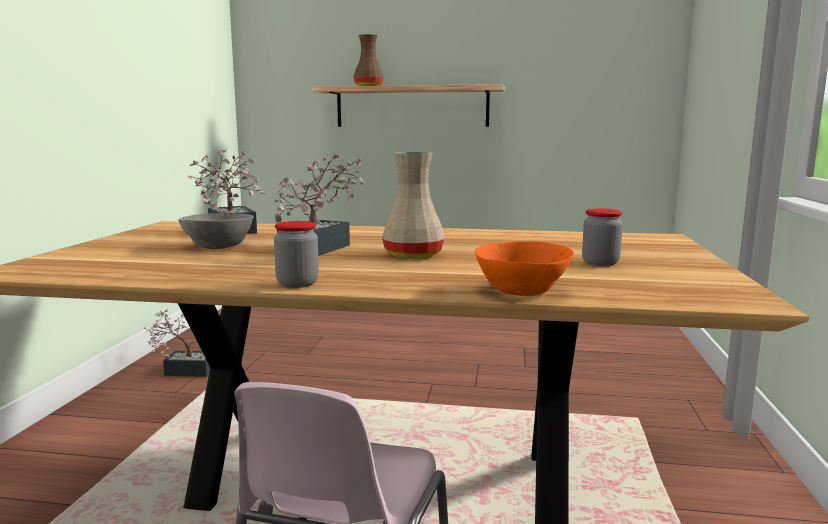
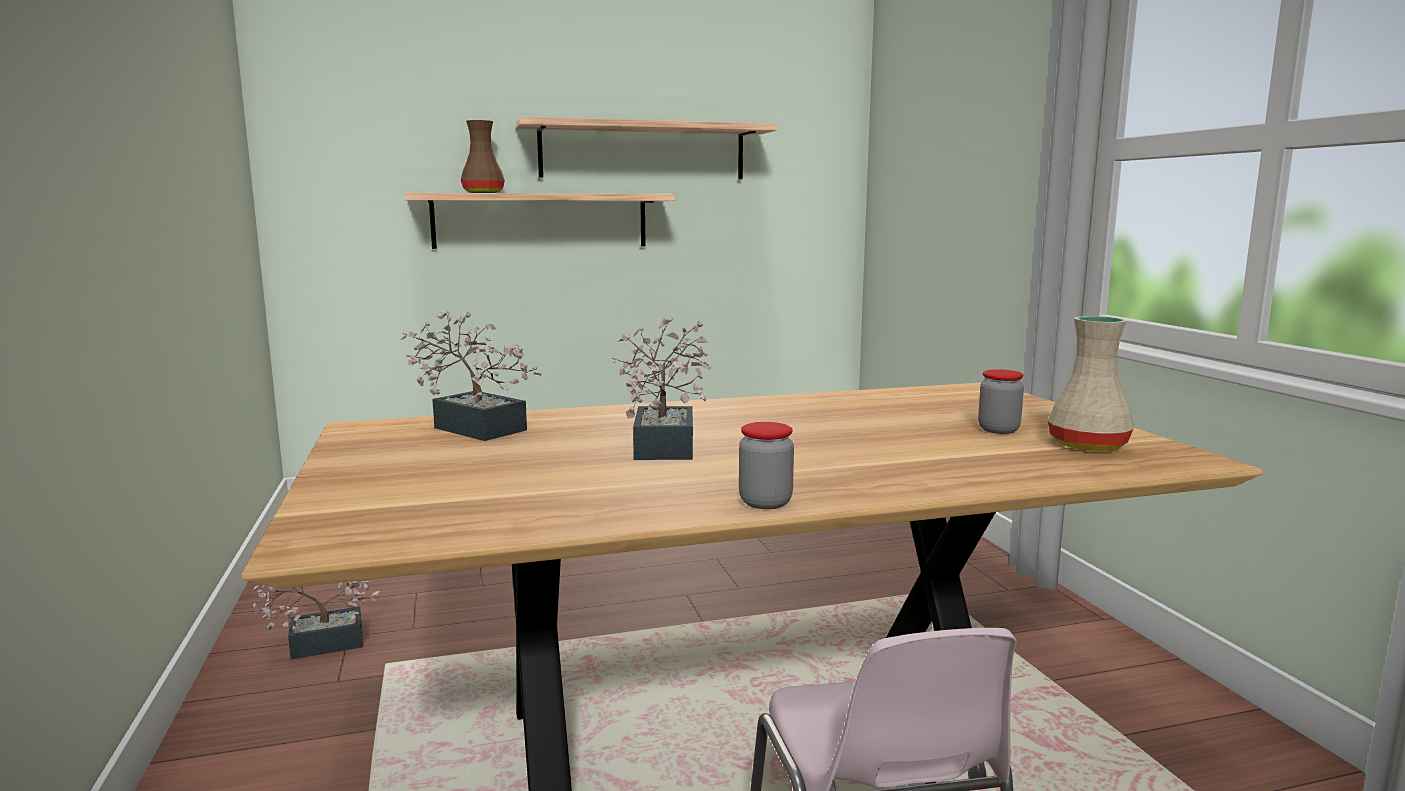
camera: 25 degrees left, 0 degrees up
(219, 246) = (528, 458): grey bowl -> none
(413, 255) = (798, 443): beige vase -> beige vase (1089, 446)
(490, 54) = (643, 151): none -> shelf
(520, 291) = (1003, 477): orange bowl -> none

